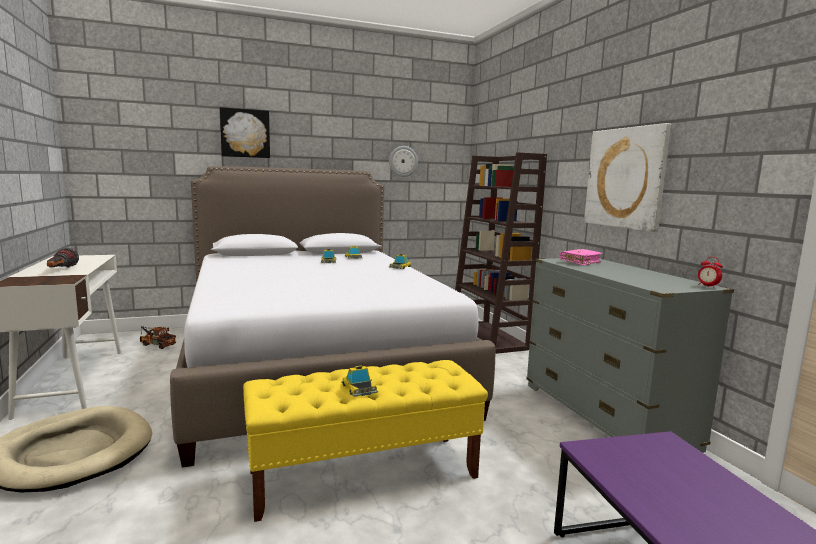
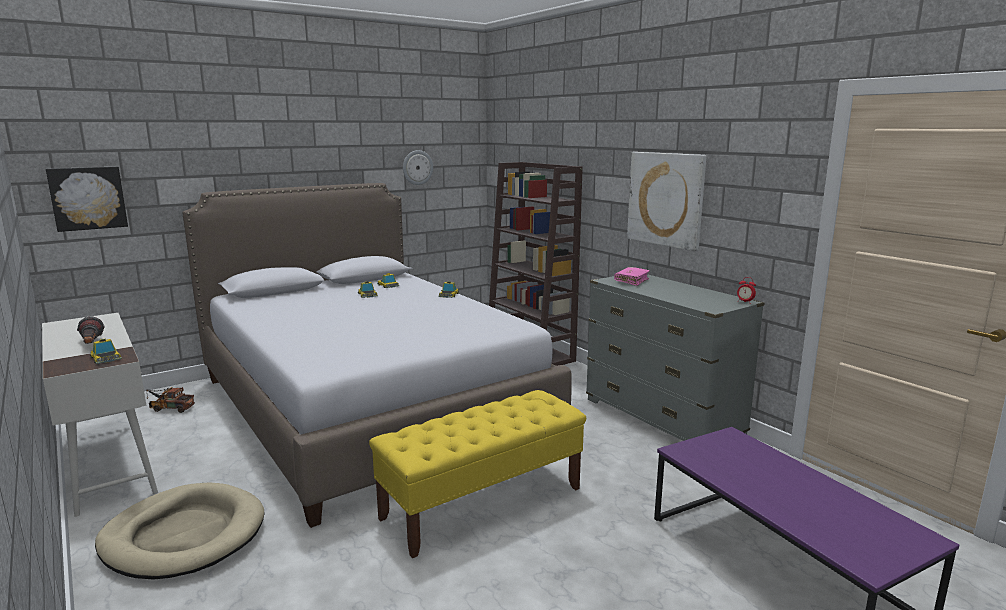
camera: 15 degrees left, 5 degrees up
(245, 133) = (239, 149): picture -> picture (88, 198)
(359, 388) = (482, 429): toy car -> toy car (106, 358)

